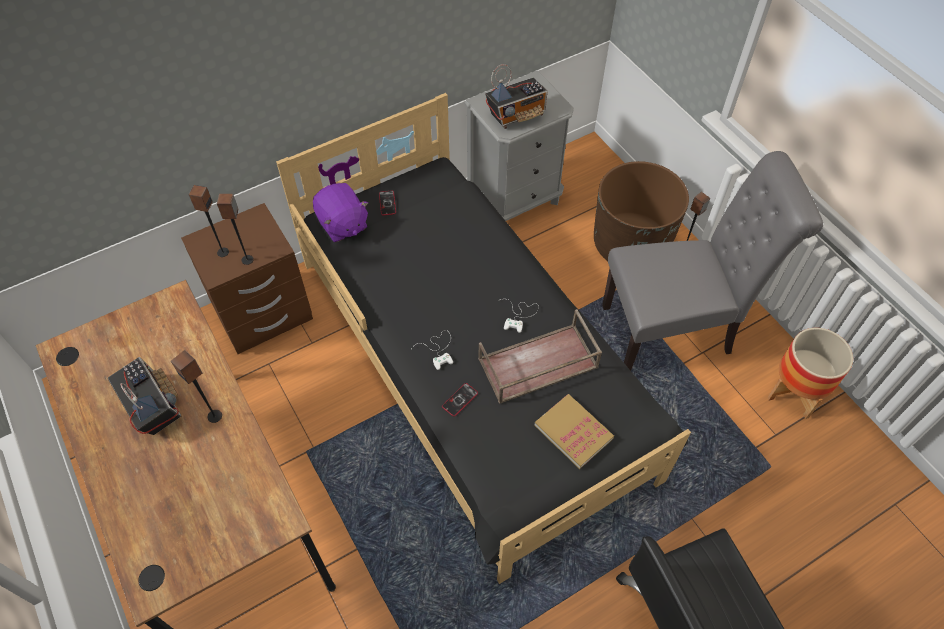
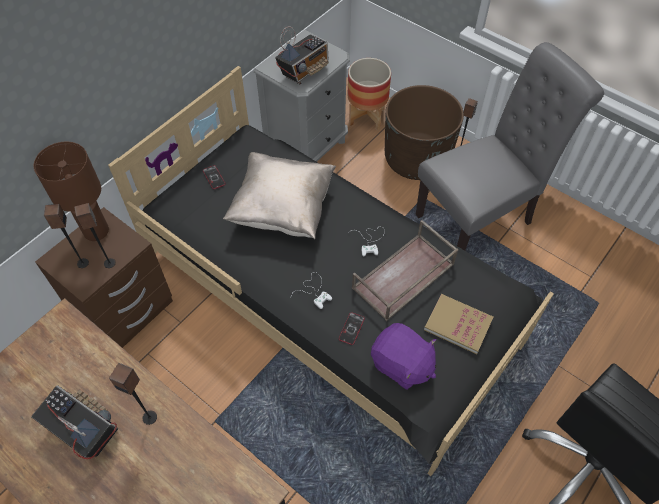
camera: 20 degrees left, 0 degrees up
(247, 224) = (96, 231): none -> brown table lamp
(342, 225) = (181, 207): purple plush toy -> purple plush toy (401, 365)
(442, 256) = (282, 209): none -> beige pillow
(794, 393) = (590, 240): planter -> planter (366, 117)

